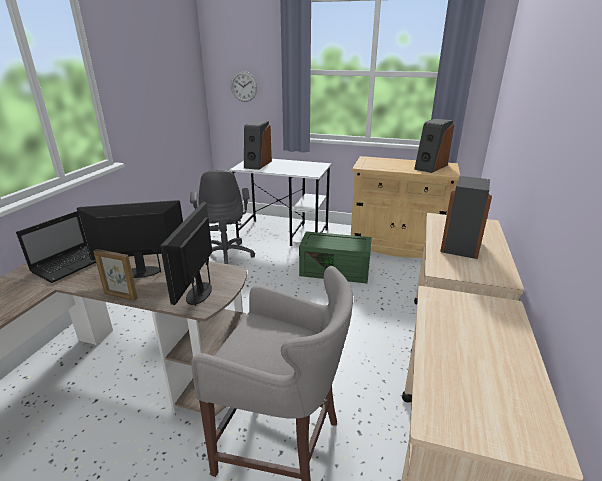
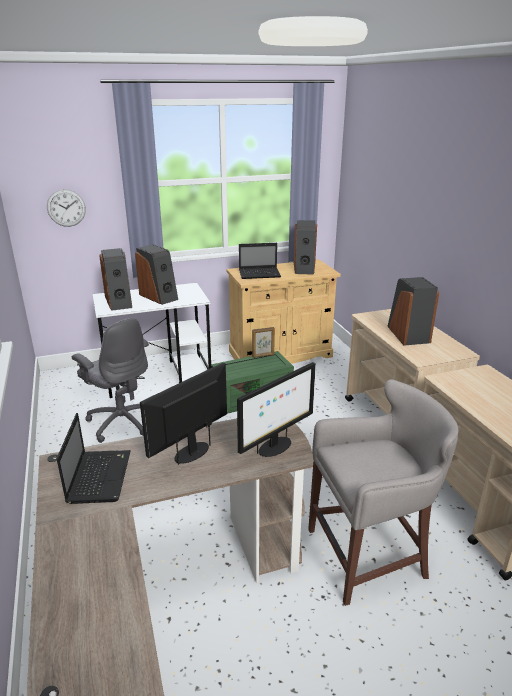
camera: 35 degrees left, 0 degrees up
(120, 296) = (212, 480): picture frame -> picture frame (263, 356)
(199, 293) = (274, 447): monitor -> monitor turned 105 degrees counterclockwise
(288, 166) = (159, 296): none -> speaker
(381, 164) = (260, 274): none -> laptop

